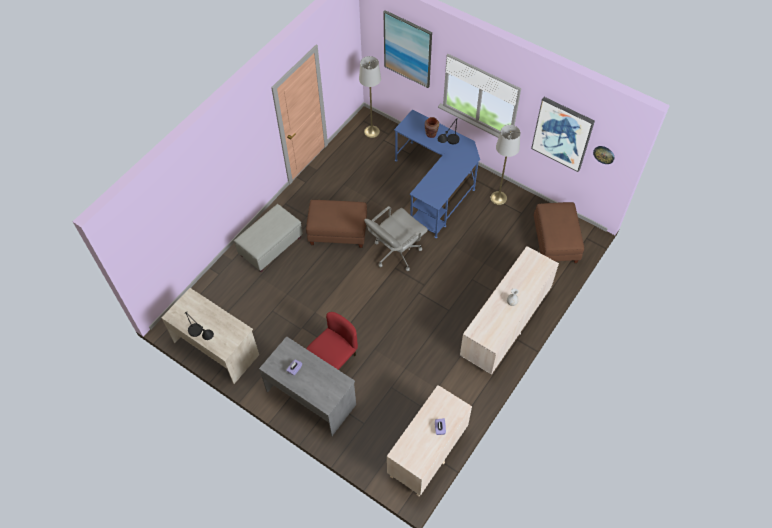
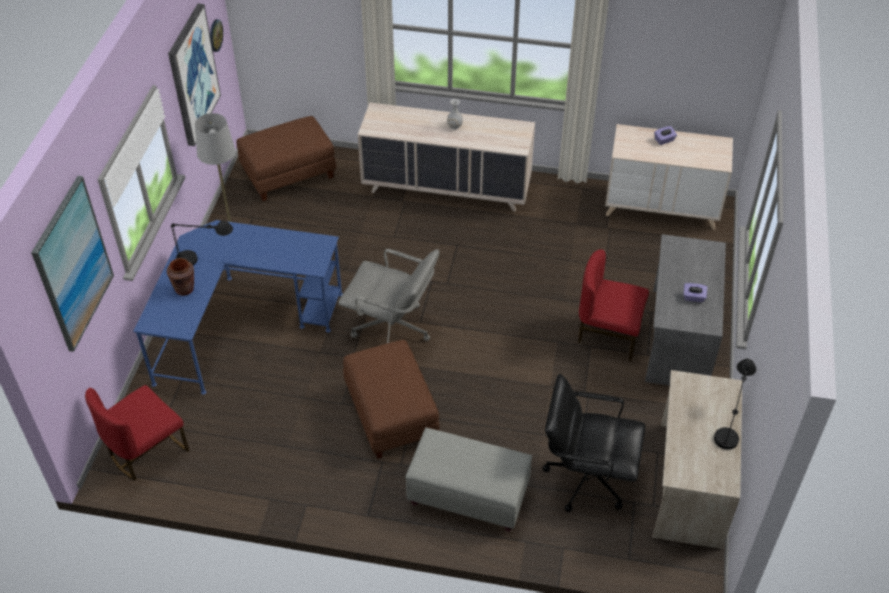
camera: 115 degrees left, 10 degrees down
(249, 302) = (586, 477): none -> black office chair
(371, 131) = (146, 450): grey floor lamp -> red chair

